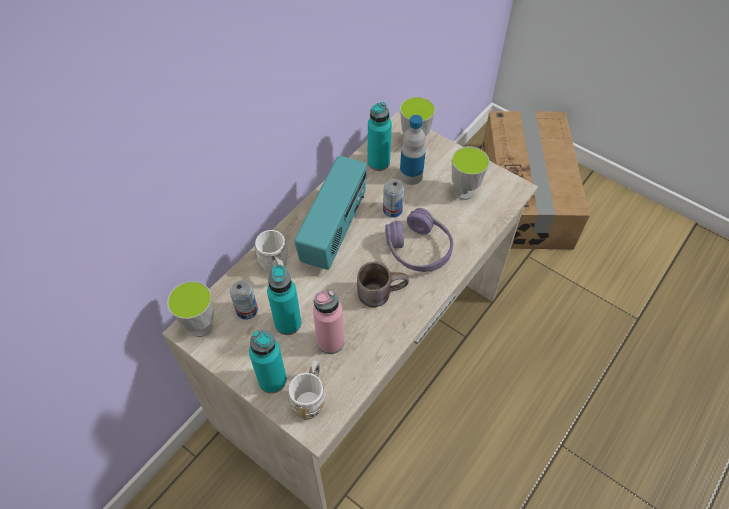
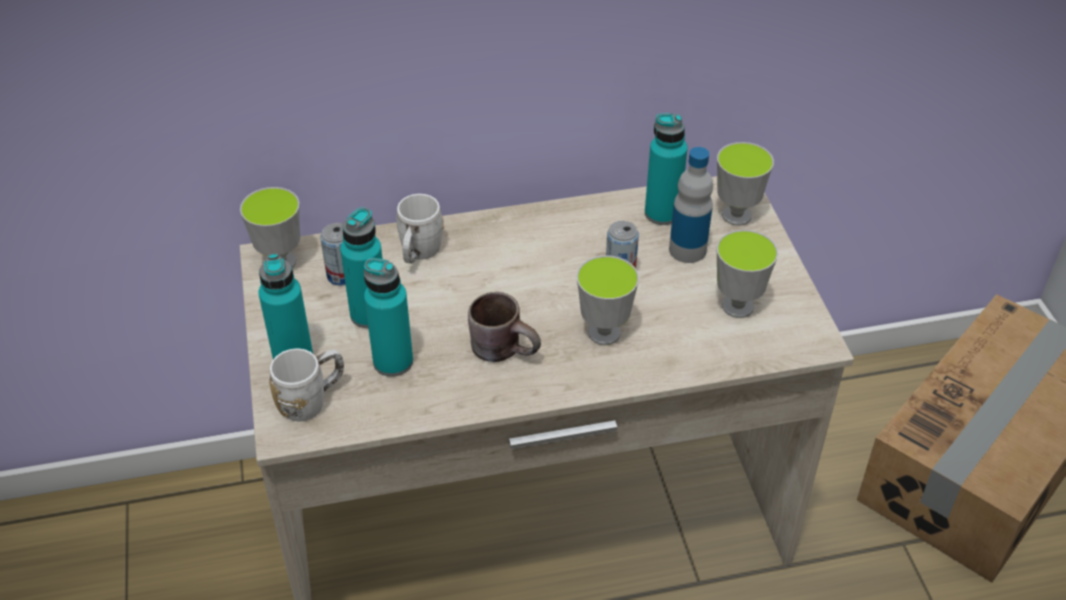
camera: 40 degrees right, 10 degrees down
(330, 342) = (393, 362): pink bottle -> turquoise bottle
(335, 231) = (525, 255): radio -> none
(419, 249) = (604, 333): purple headphones -> cup

